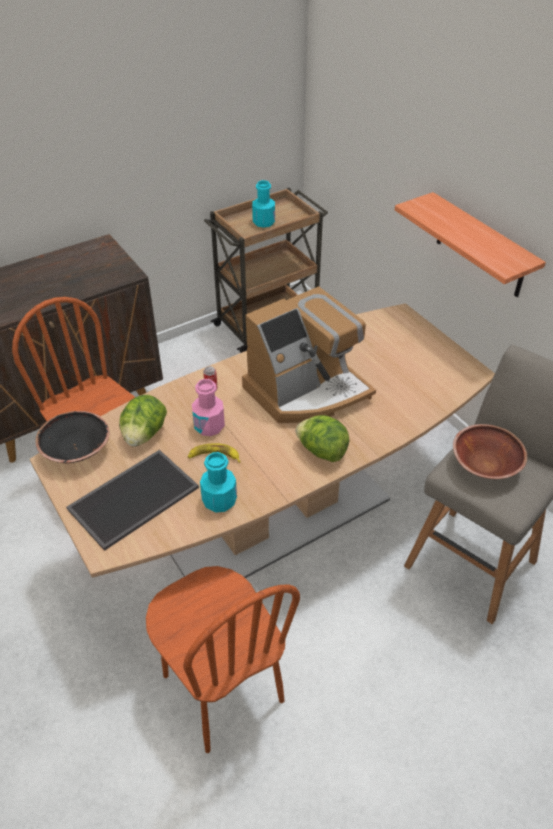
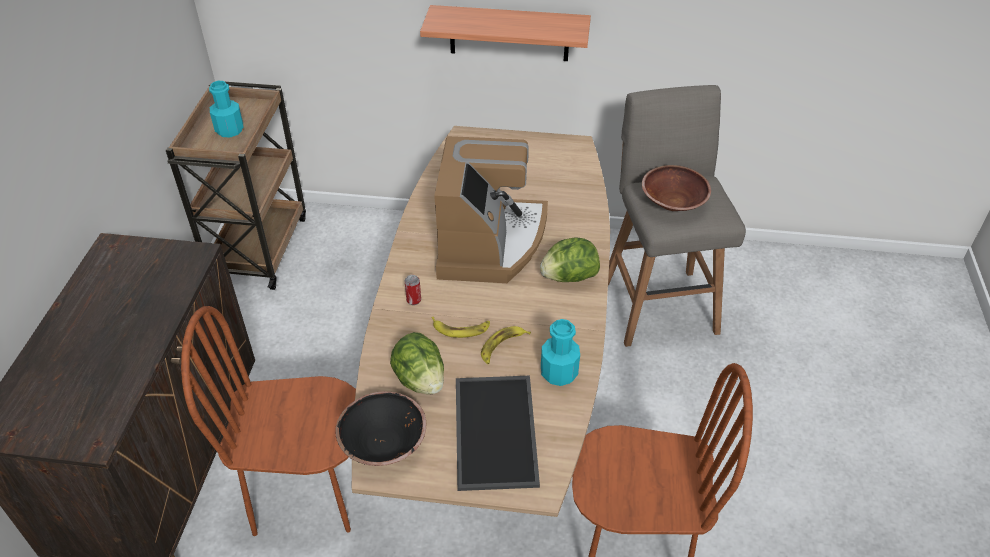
camera: 50 degrees left, 0 degrees up
(209, 426) = (461, 329): pink bottle -> banana

